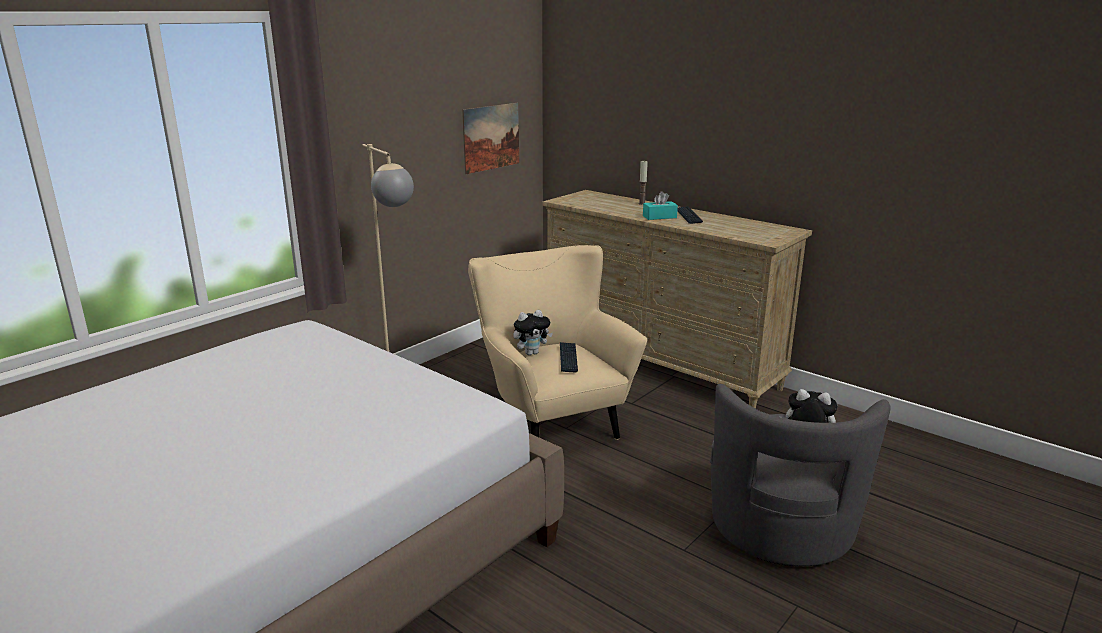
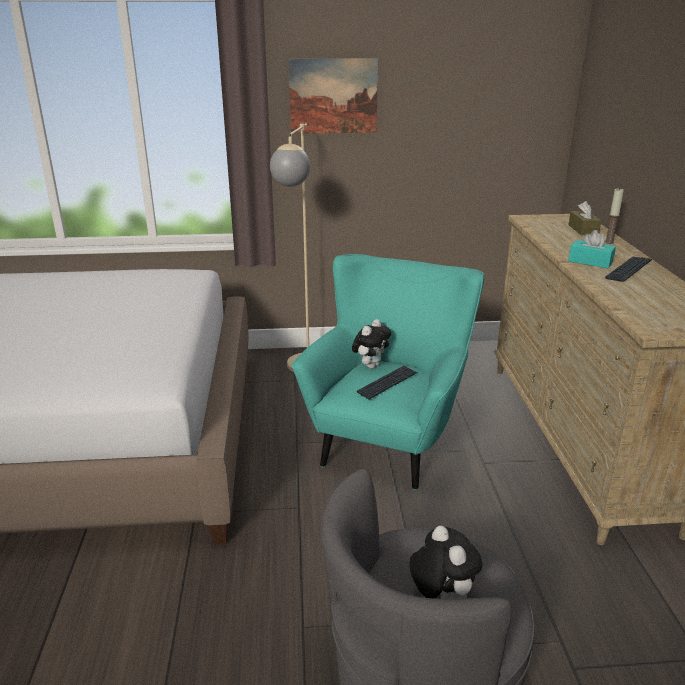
camera: 45 degrees right, 5 degrees up
(491, 137) = (487, 136): picture -> picture (333, 96)
(531, 353) = (370, 365): plush toy -> plush toy turned 75 degrees counterclockwise
(551, 418) = (389, 439): beige armchair -> turquoise armchair
(610, 200) = (583, 230): none -> brown tissue box

